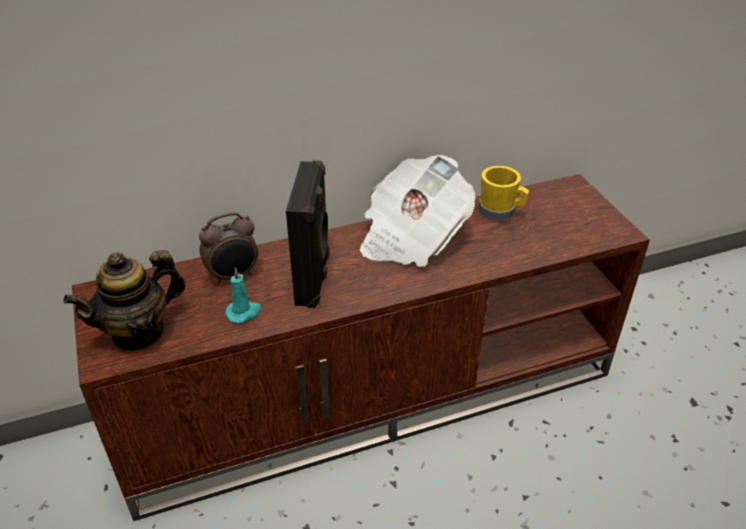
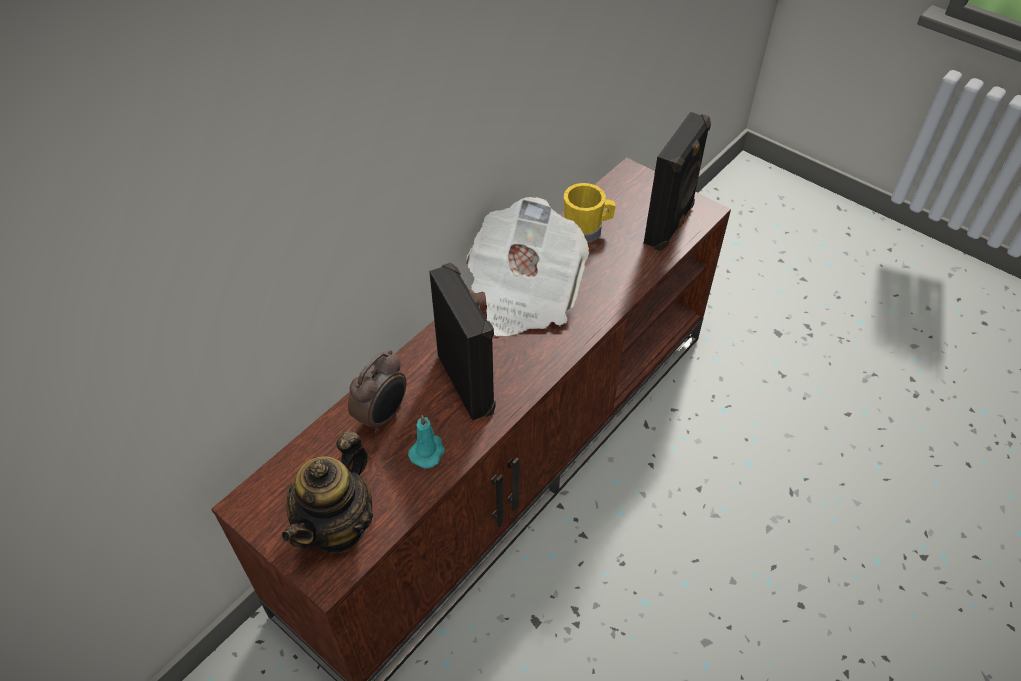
camera: 30 degrees left, 10 degrees up
(580, 232) = (670, 225): none -> black speaker

